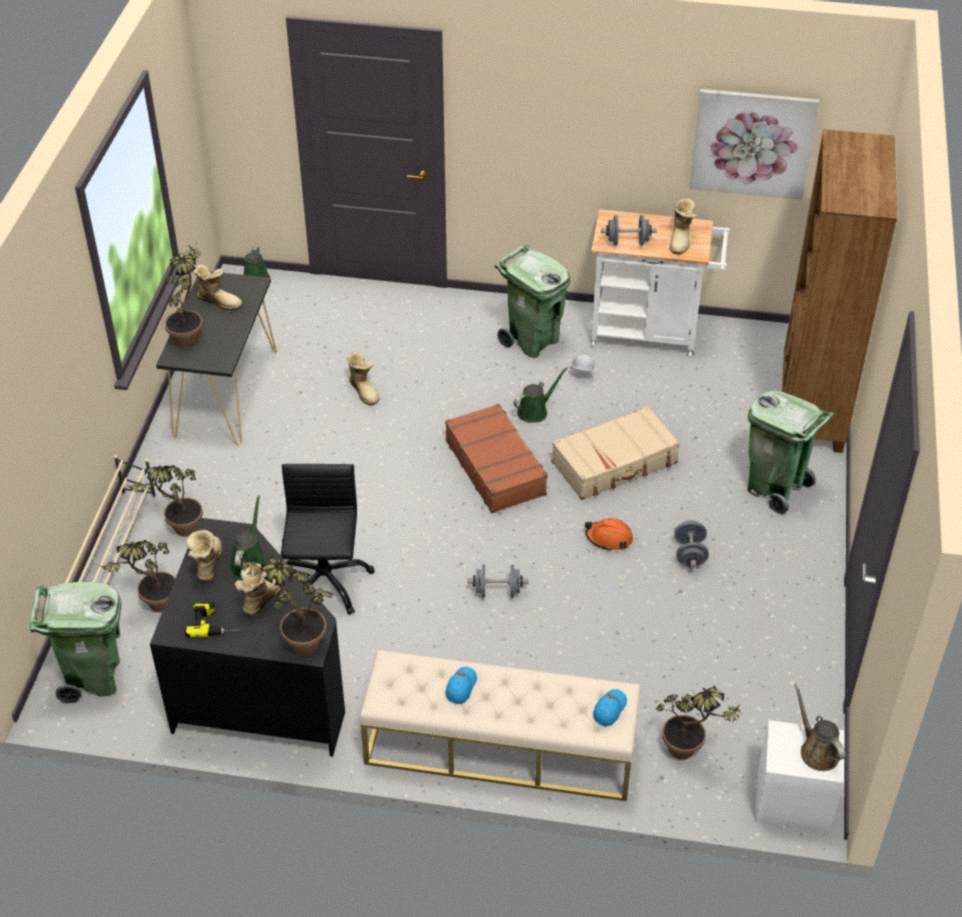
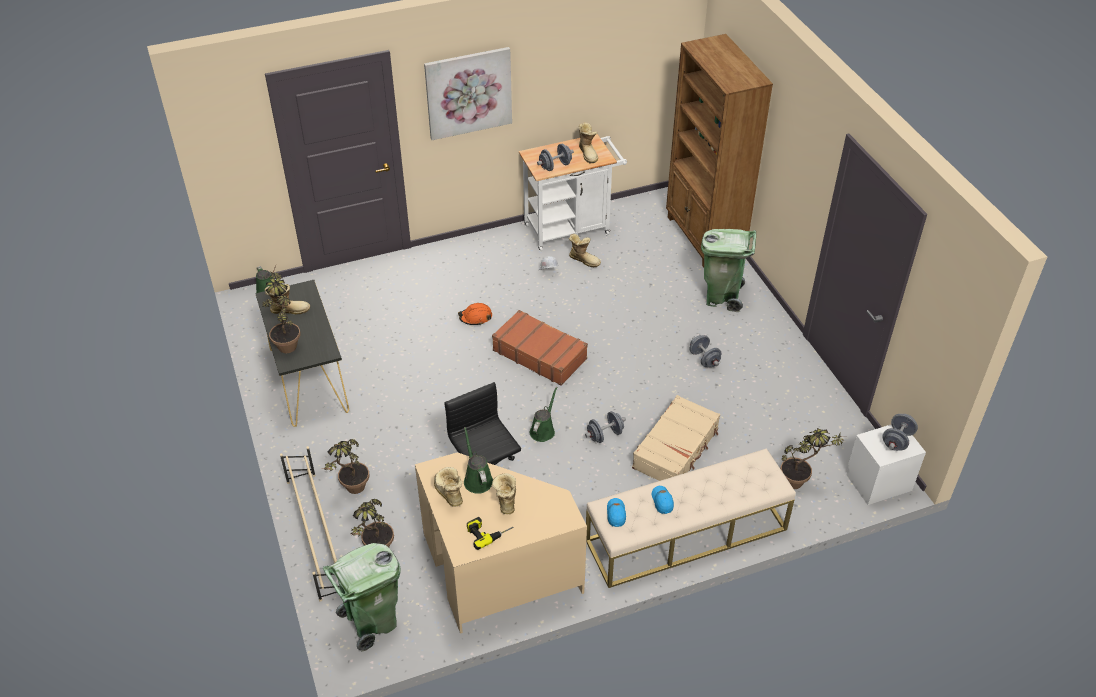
camera: 30 degrees left, 0 degrees up
(257, 689) = (496, 573): black desk -> beige desk
(295, 641) = (554, 517): potted plant -> none
(364, 390) = (409, 339): boot -> boot (584, 259)
(532, 341) = (498, 262): green trash can -> none
(535, 411) = (536, 307): green watering can -> green watering can (543, 430)
(609, 538) = (647, 370): orange hard hat -> orange hard hat (476, 317)
(609, 709) = (763, 472): blue cap -> blue cap (616, 514)
(615, 463) = (614, 321): beige suitcase -> beige suitcase (676, 449)
(752, 143) = (616, 70): picture -> picture (468, 93)
(816, 751) = (897, 440): brown watering can -> grey dumbbell

